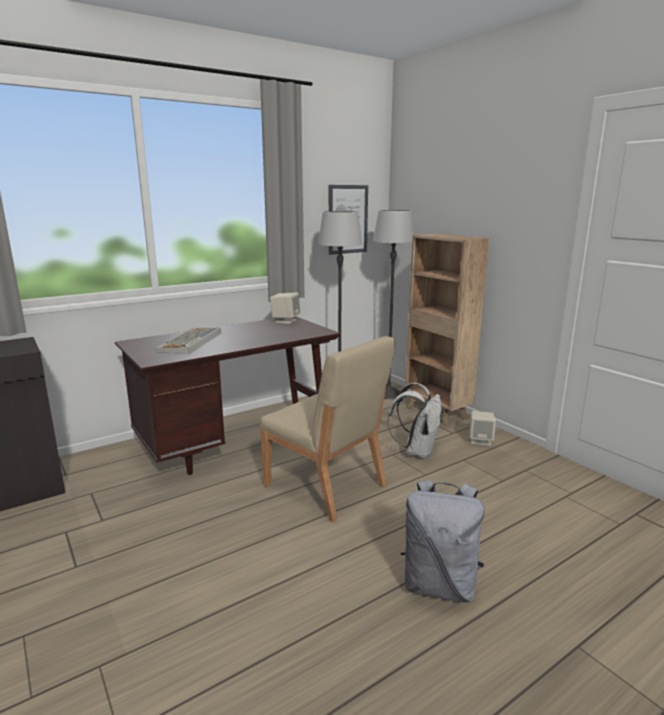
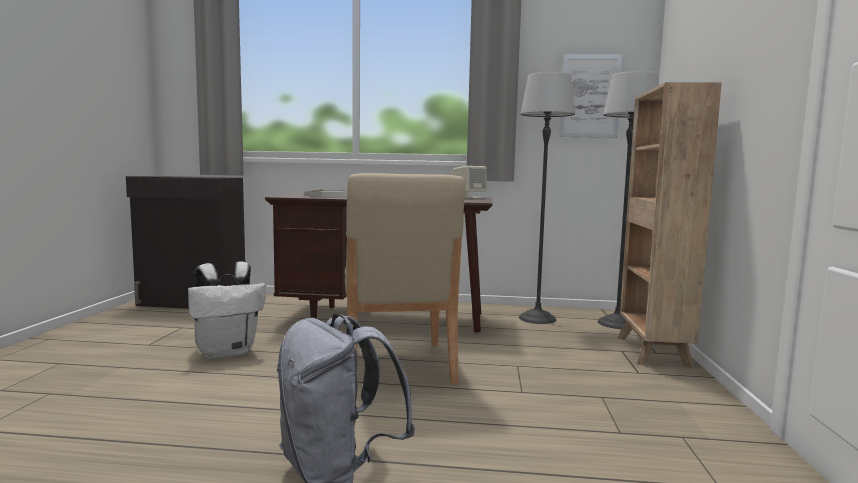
camera: 40 degrees right, 10 degrees down
(417, 451) = (553, 372): white backpack -> white backpack (227, 352)
(480, 440) = (668, 390): beige speaker -> none

